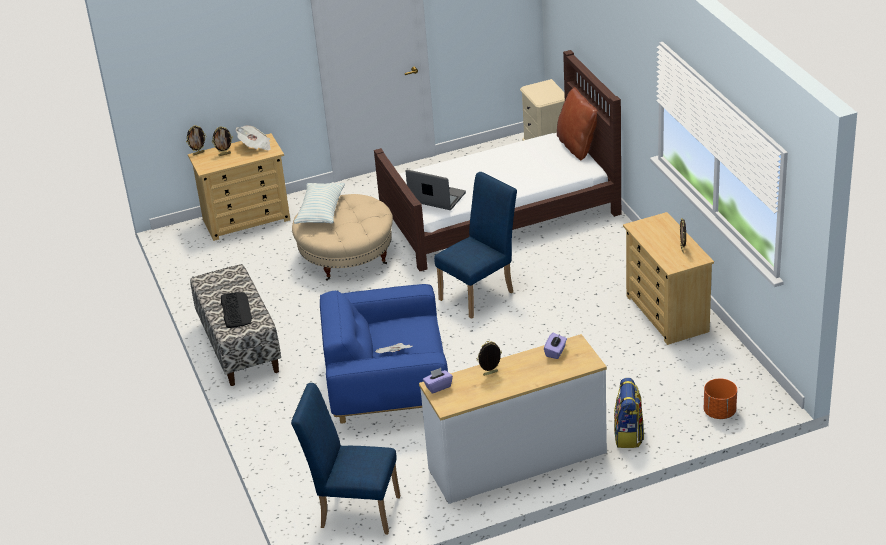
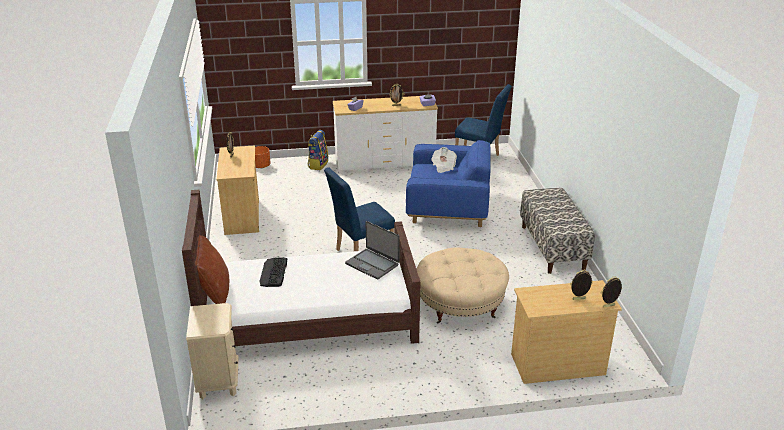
camera: 170 degrees left, 5 degrees down
(236, 310) = (553, 204): keyboard -> keyboard (273, 272)
(255, 146) = (545, 302): newspaper -> none
(320, 211) = (480, 276): pillow -> none

